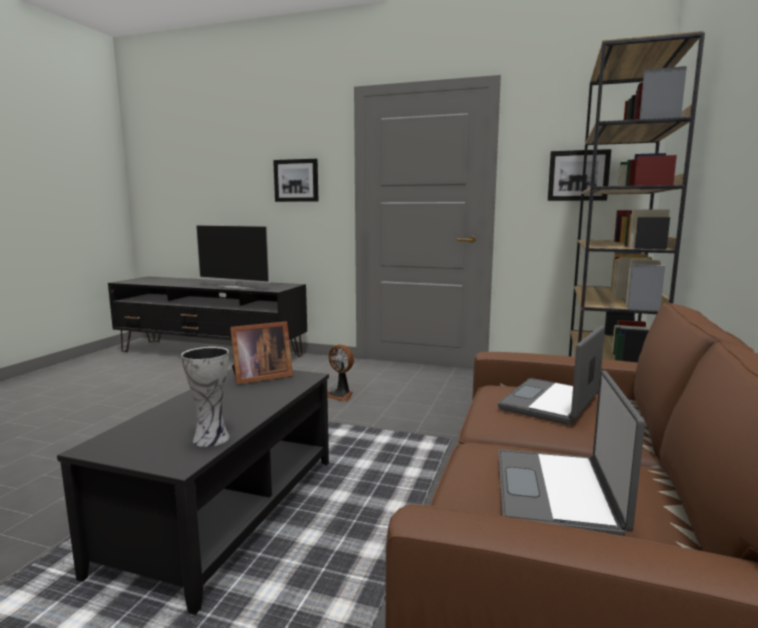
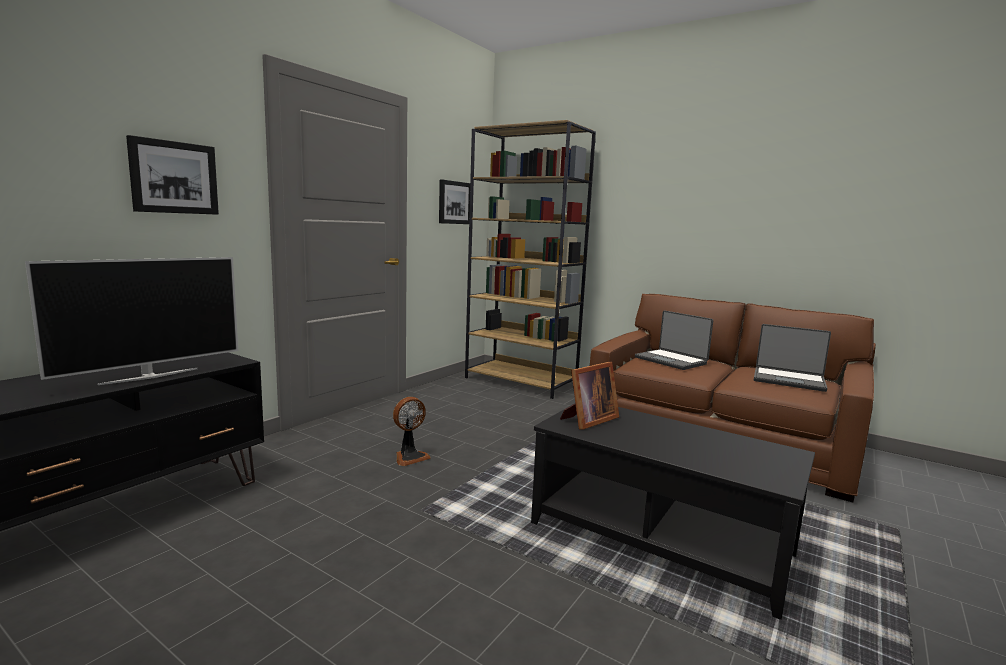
camera: 75 degrees left, 0 degrees up
(212, 438) = (743, 442): vase -> none
(259, 377) = (588, 420): picture frame -> picture frame turned 60 degrees clockwise

